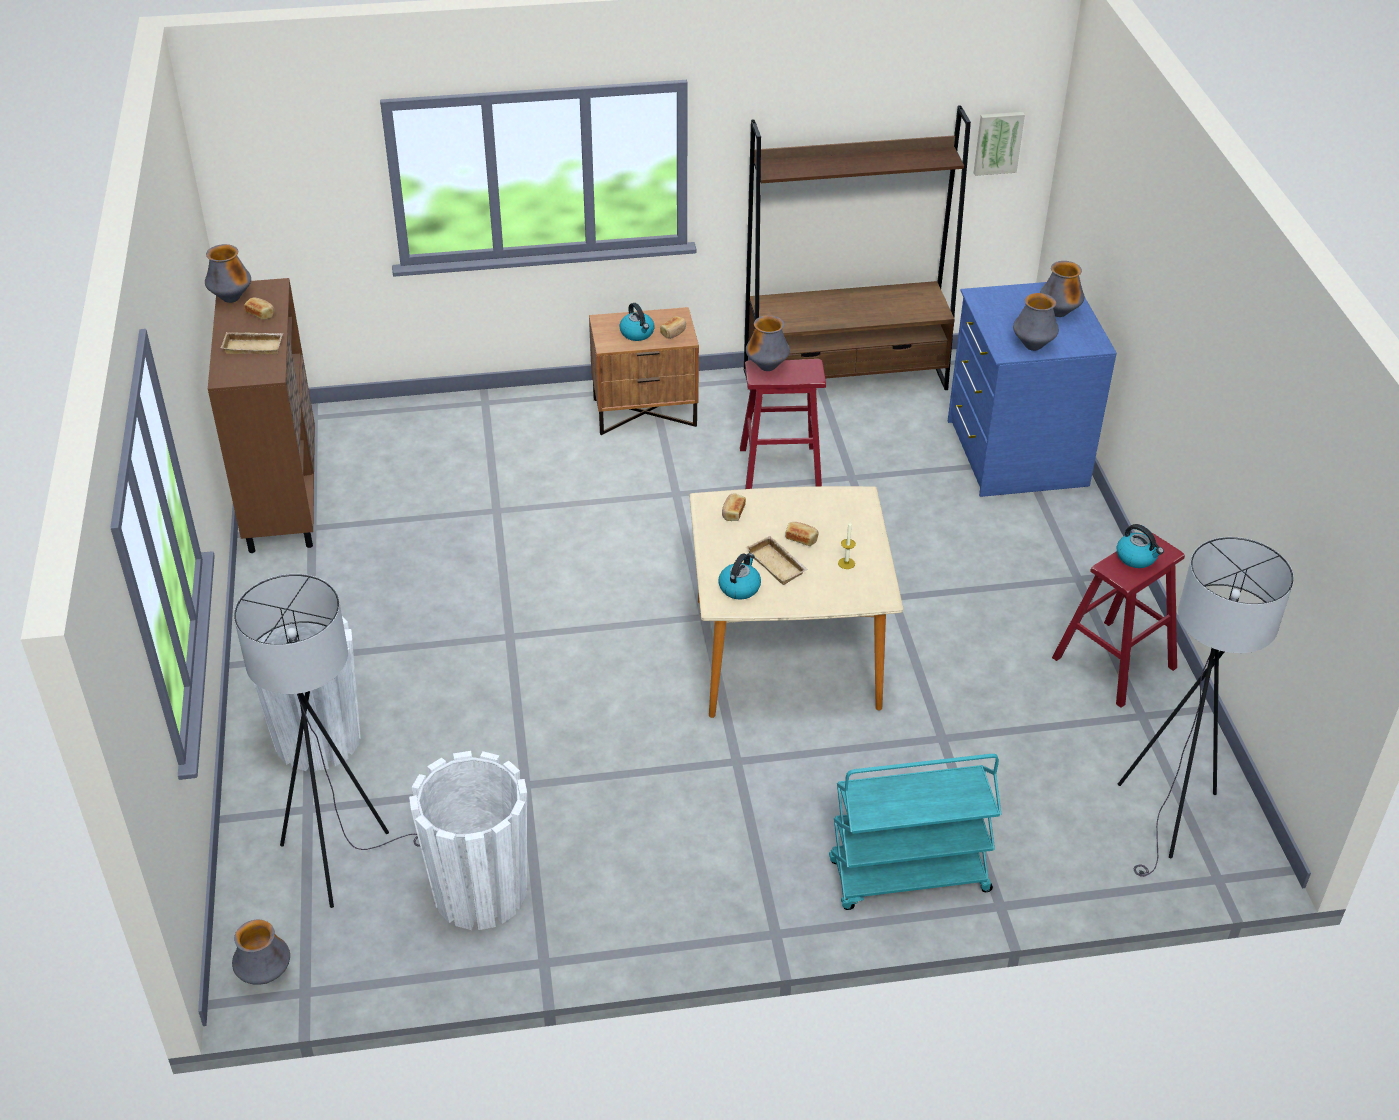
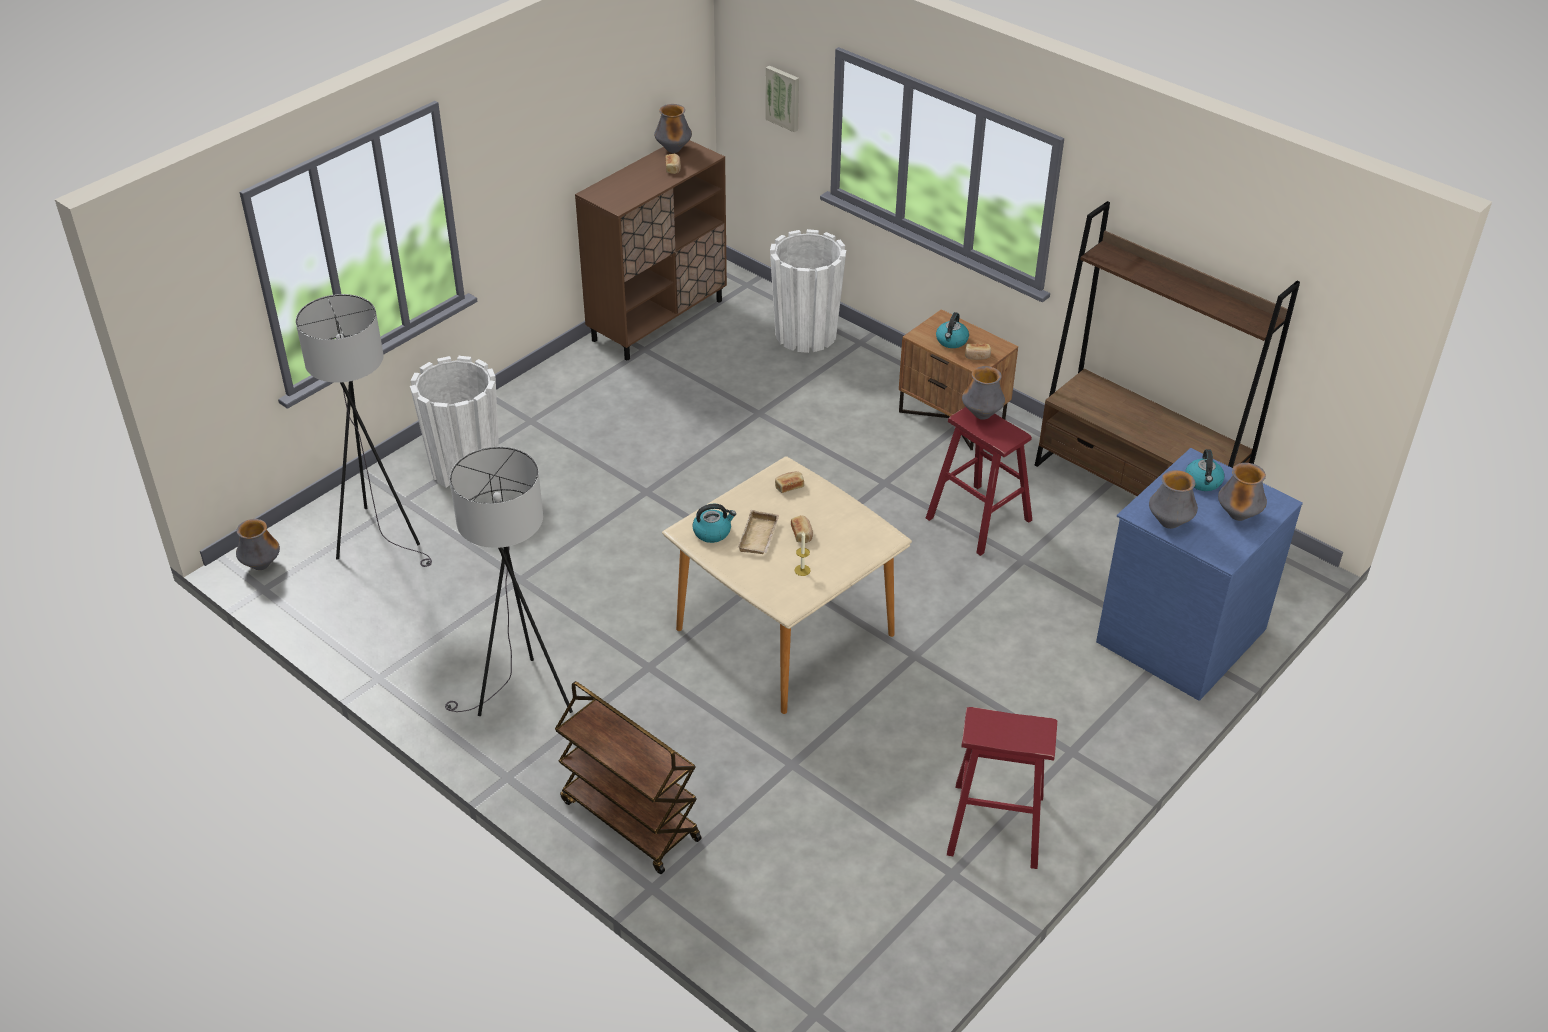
camera: 50 degrees right, 0 degrees up
(254, 346) = (638, 185): beige tray -> none
(480, 892) = (409, 614): white planter -> white planter (806, 334)
(908, 877) = (629, 820): turquoise cart -> brown cart
(998, 142) = (1335, 339): picture -> picture (783, 98)
(1137, 557) = (1011, 728): kettle -> kettle (1203, 482)
(1169, 818) = (851, 949): grey floor lamp -> grey floor lamp (520, 699)

